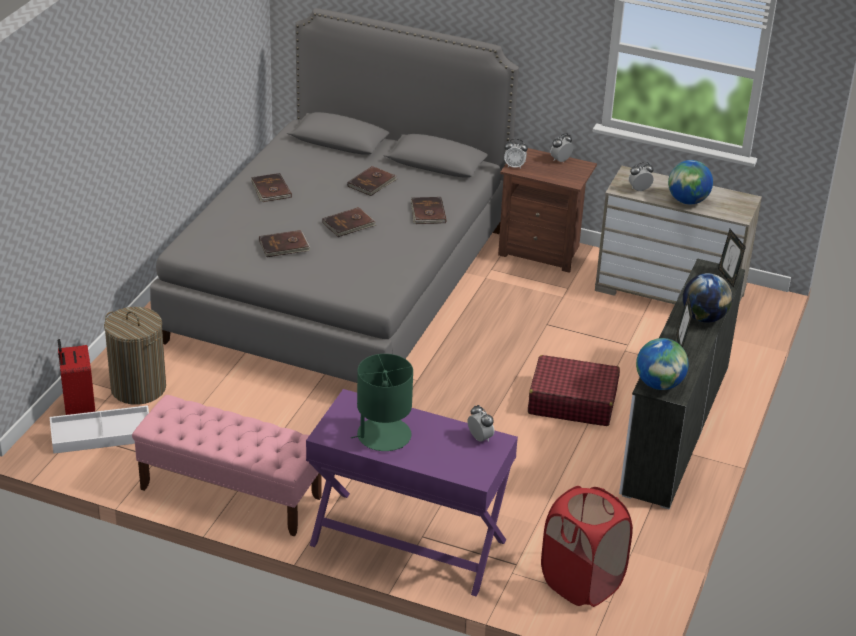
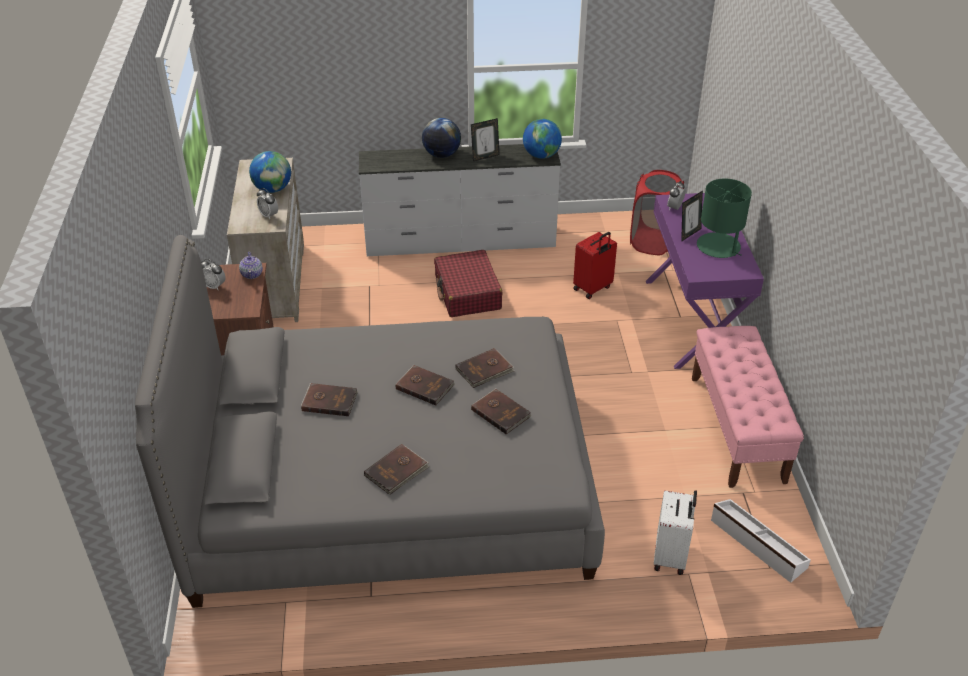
camera: 115 degrees left, 5 degrees up
(78, 411) = (741, 583): red suitcase -> red suitcase (593, 288)
(138, 388) = (671, 556): laundry basket -> white suitcase
(427, 213) = (363, 345): brown book -> brown book (485, 370)
(514, 166) = (243, 310): alarm clock -> none
(566, 179) = (252, 274): none -> teapot
(728, 277) = (377, 155): picture frame -> picture frame (689, 234)

